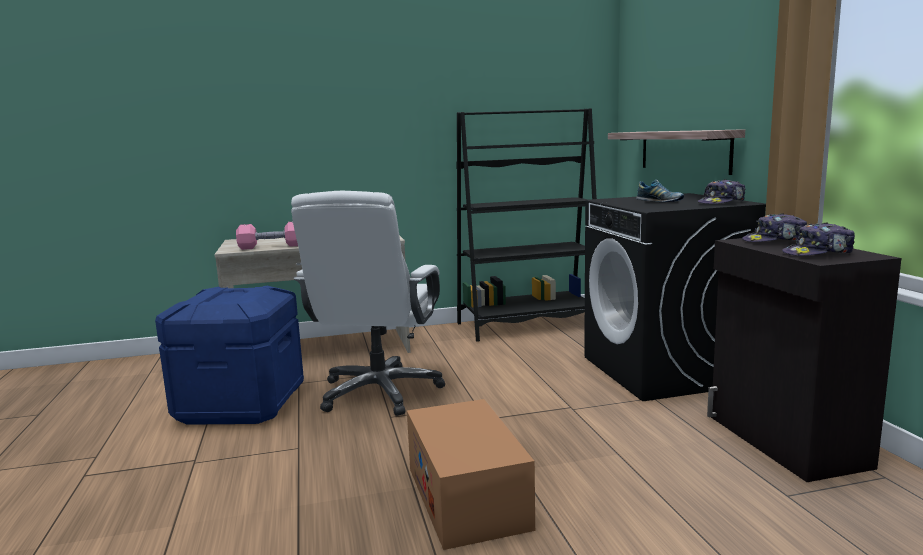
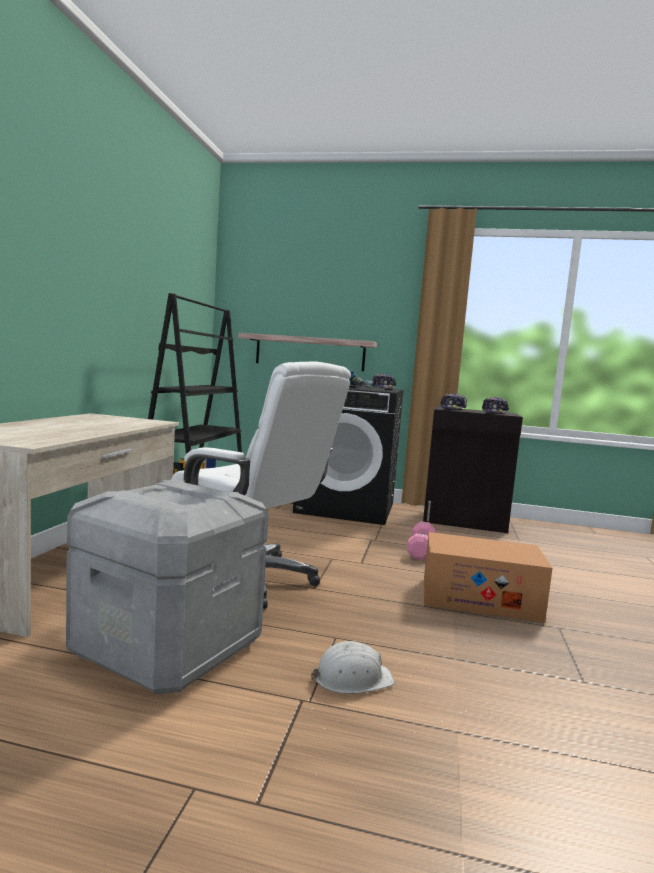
camera: 65 degrees left, 5 degrees down
(233, 469) = (352, 678): none -> white hard hat
(241, 405) = (169, 647): blue storage box -> grey storage box
(271, 247) = (68, 435): pink dumbbell -> pink dumbbell (420, 550)

